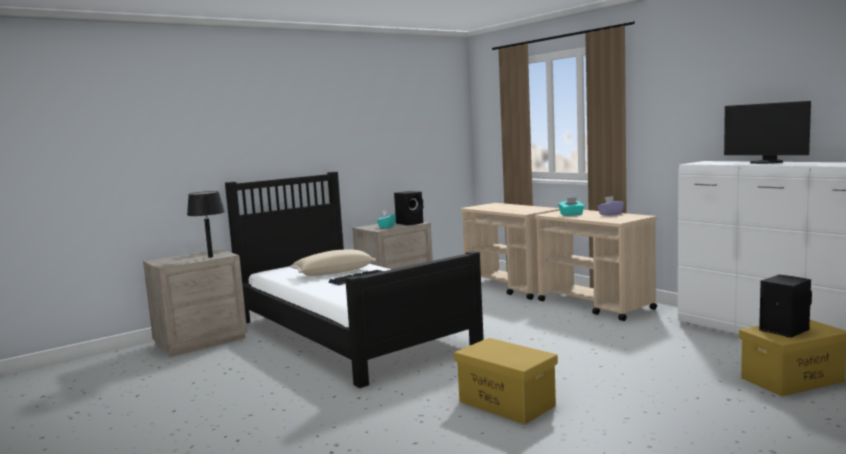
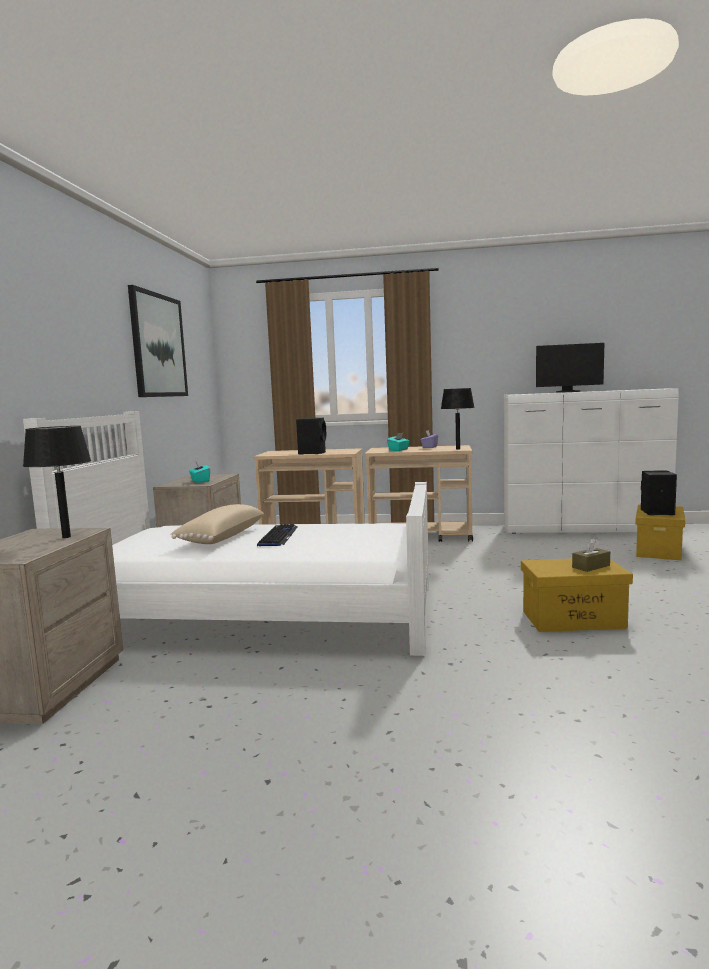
camera: 45 degrees left, 0 degrees up
(349, 333) = (258, 613): black bed -> white bed
(381, 117) = (158, 345): none -> picture
(410, 223) = (216, 476): black speaker -> black speaker (312, 453)
(514, 356) = (591, 566): none -> brown tissue box
(617, 220) = (458, 449): none -> black table lamp

